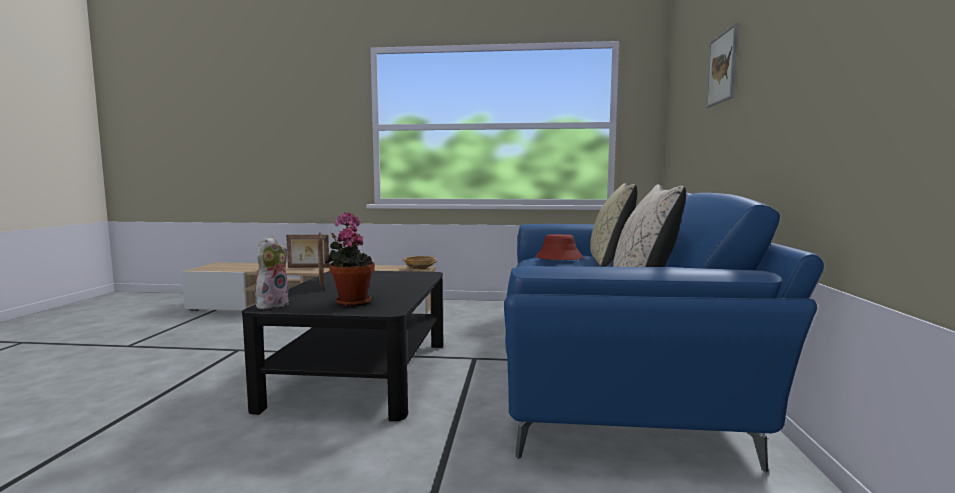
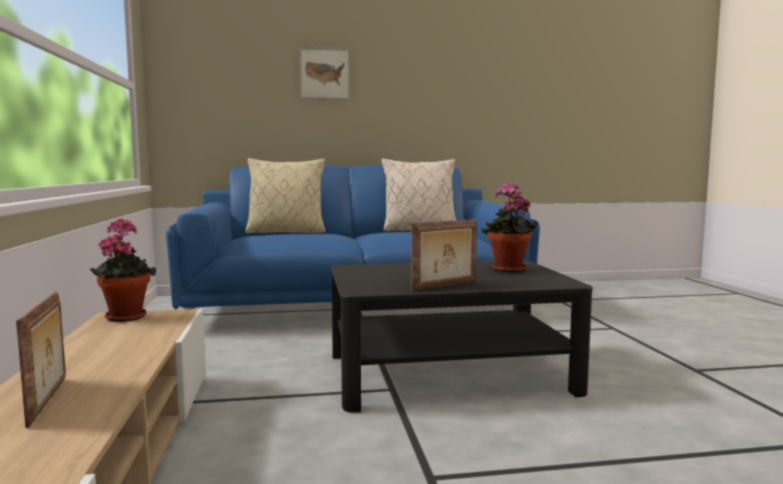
camera: 105 degrees left, 0 degrees up
(272, 304) = (557, 284): plush toy -> none
(420, 268) = (126, 316): beige bowl -> potted plant
(558, 258) = (288, 236): red hat -> none

